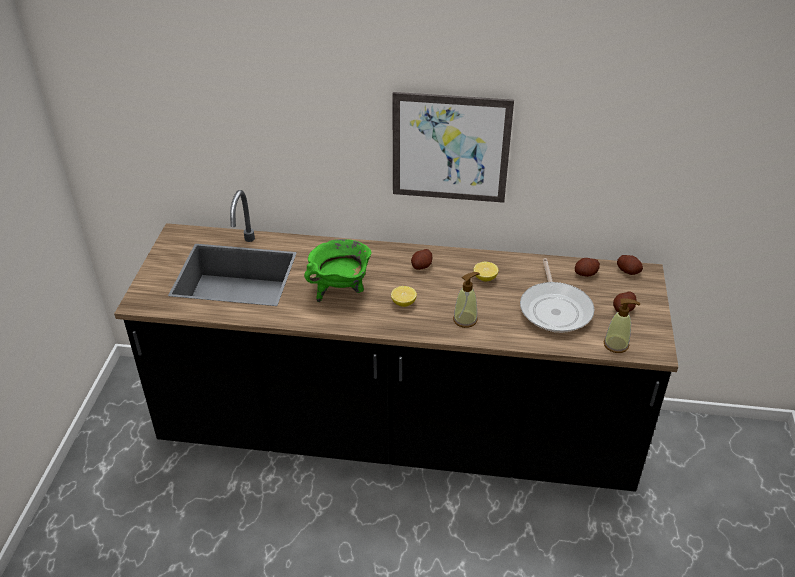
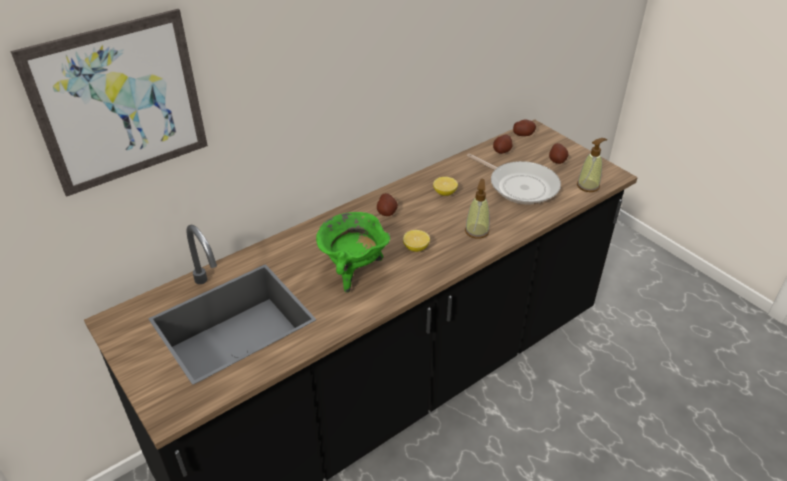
camera: 45 degrees left, 0 degrees up
(450, 148) = (375, 83): picture -> picture (120, 103)

